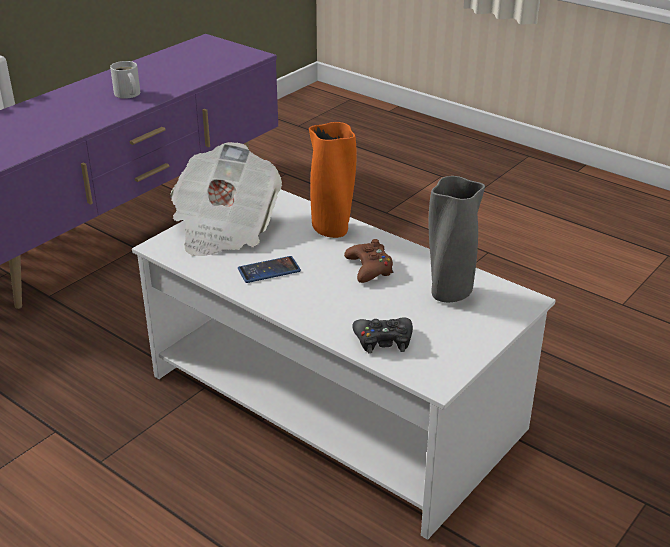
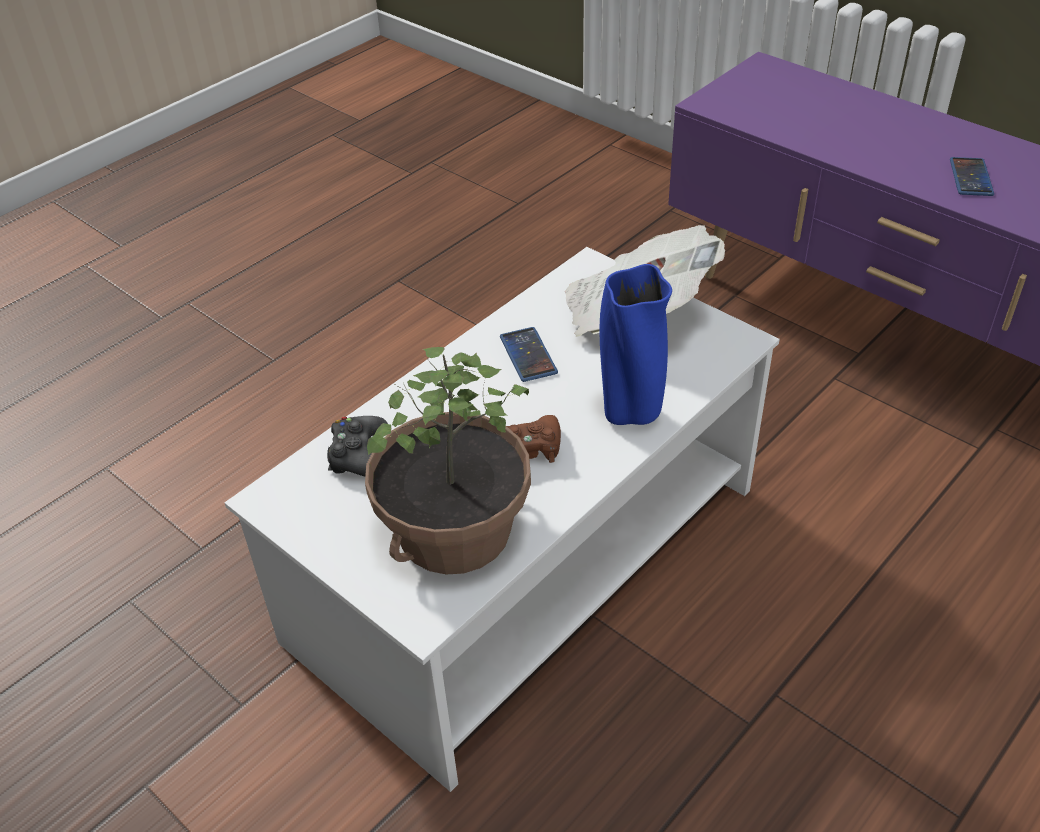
camera: 95 degrees right, 10 degrees up
(127, 94) = (970, 177): white mug -> phone
(332, 230) = (630, 414): orange vase -> blue vase
(449, 293) = (453, 529): grey vase -> potted plant

